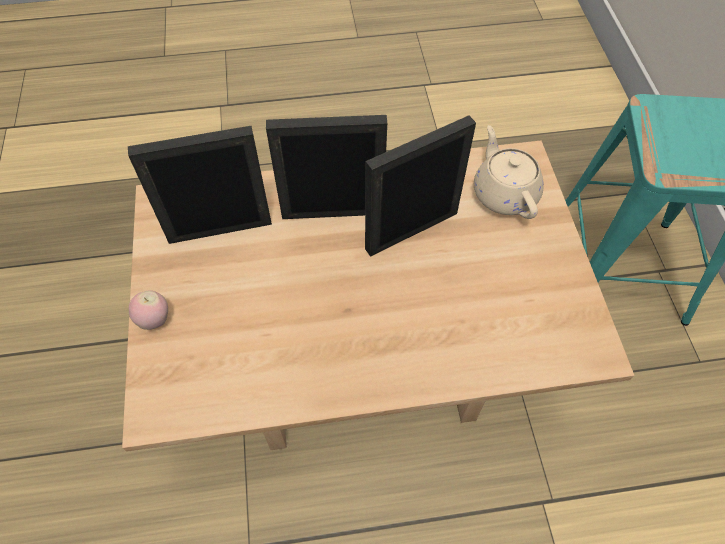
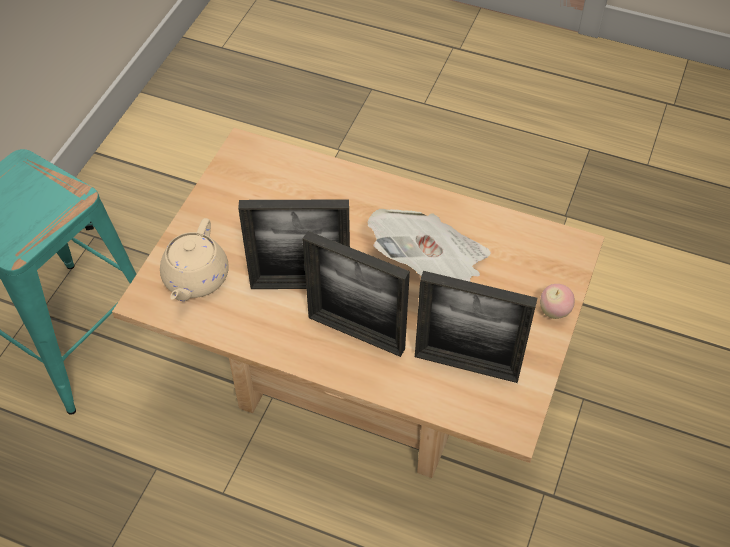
camera: 150 degrees left, 5 degrees down
(303, 309) = (430, 265): none -> newspaper

